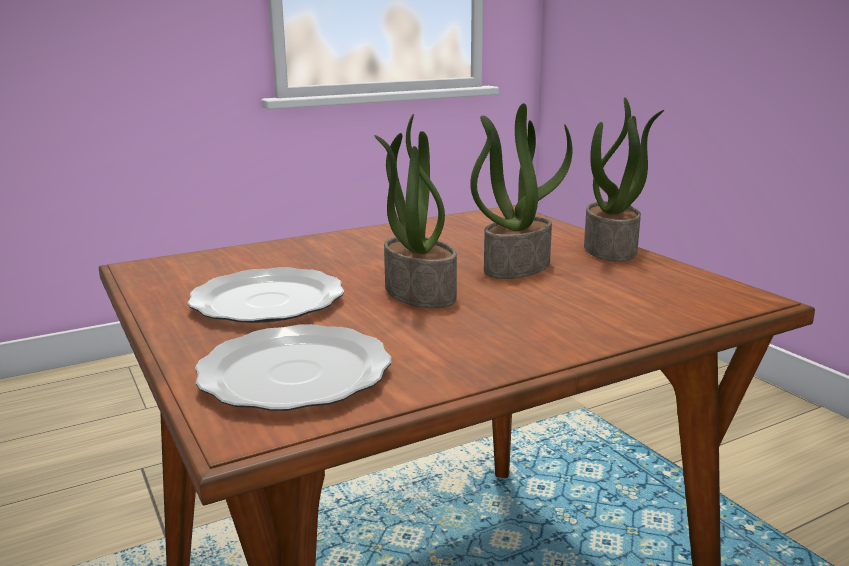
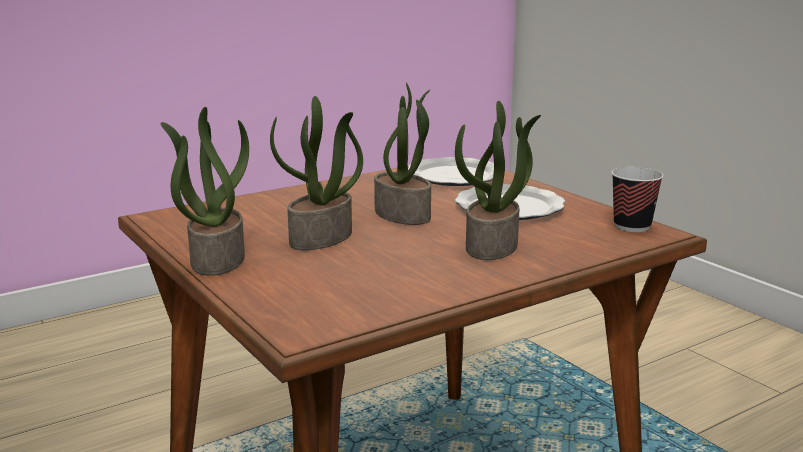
camera: 175 degrees right, 0 degrees up
(157, 272) = (632, 226): none -> cup
(336, 255) = (493, 246): none -> potted plant

